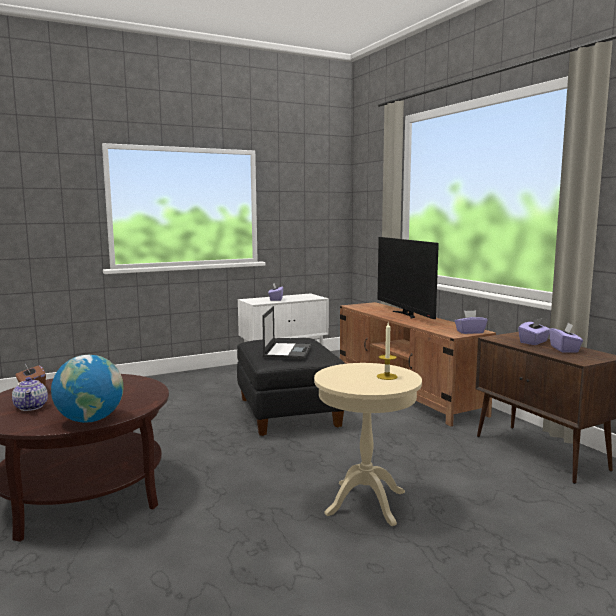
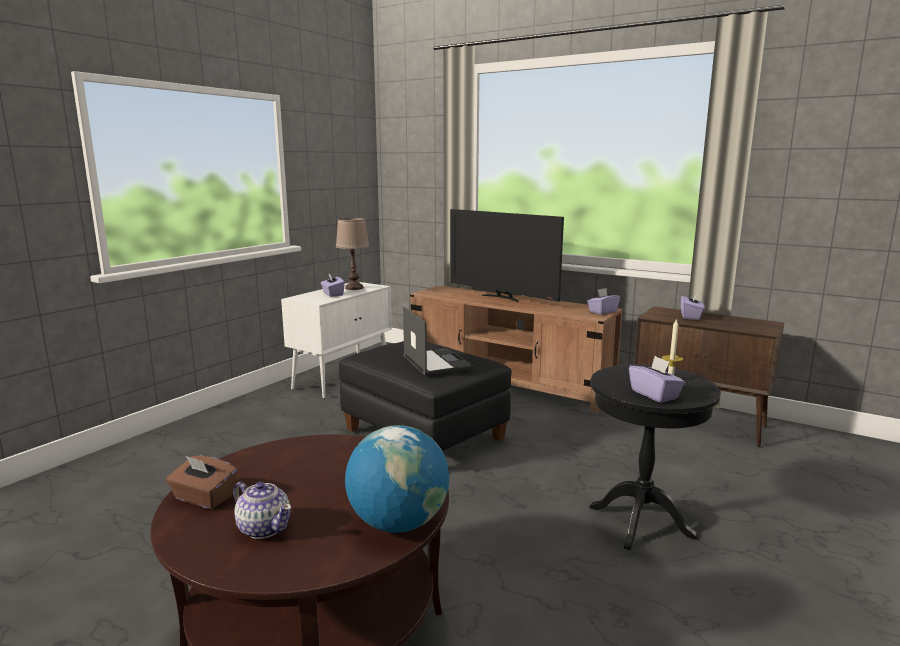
camera: 30 degrees left, 5 degrees up
(299, 297) = (354, 288): none -> brown table lamp
(366, 503) = (641, 521): beige side table -> black side table
(564, 349) = (728, 320): purple tissue box -> purple tissue box (654, 394)

